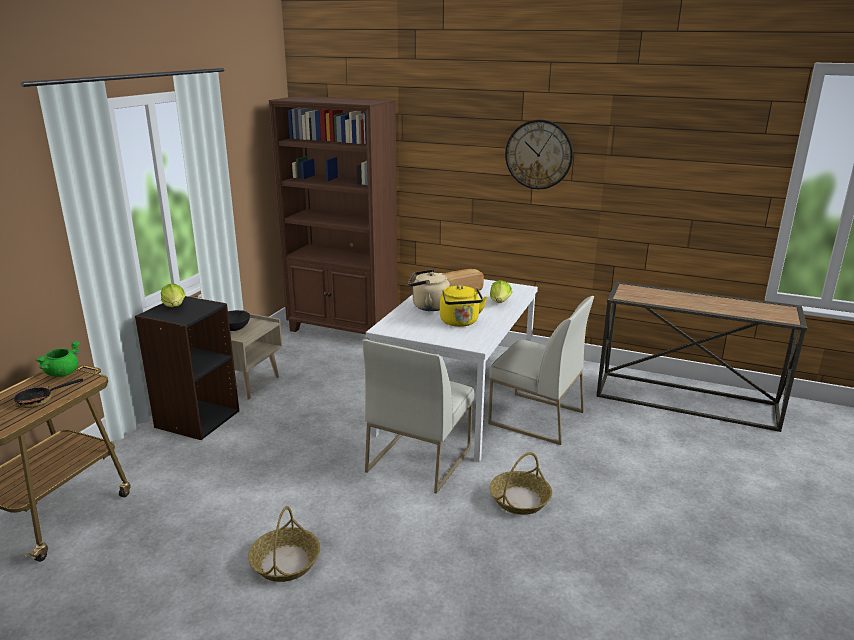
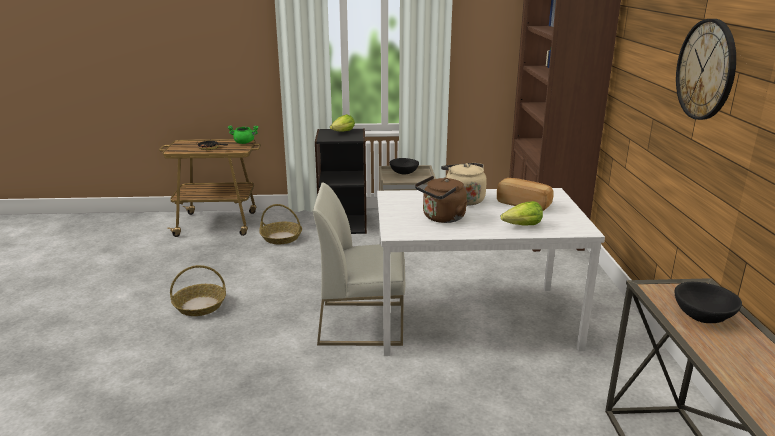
camera: 65 degrees right, 0 degrees up
(460, 322) = (442, 218): yellow kettle -> brown kettle
(520, 499) = (337, 394): basket -> basket (281, 238)
(535, 418) = (500, 373): white chair -> none
(658, 297) = (702, 317): none -> black bowl

